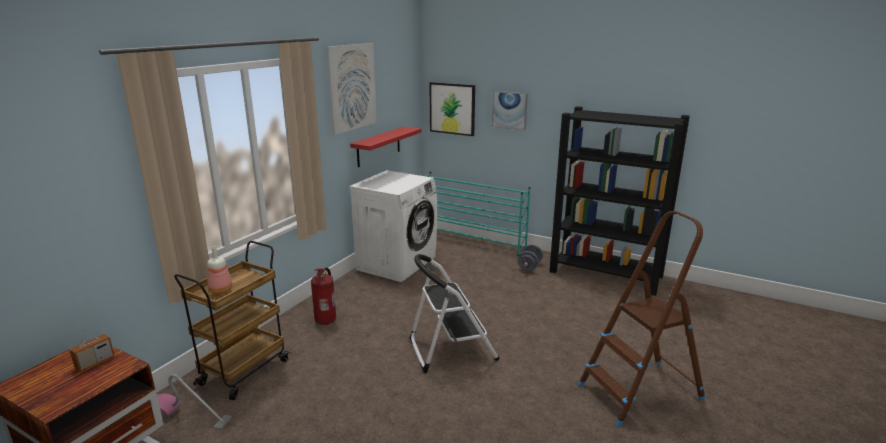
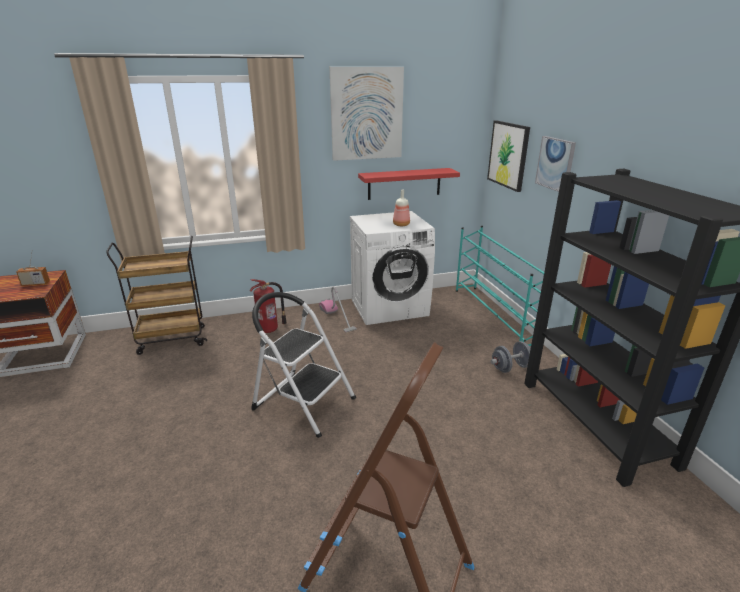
camera: 45 degrees right, 5 degrees up
(189, 416) = (109, 351): vacuum cleaner -> vacuum cleaner (337, 318)
(221, 290) = (146, 267): bottle -> bottle (401, 225)

